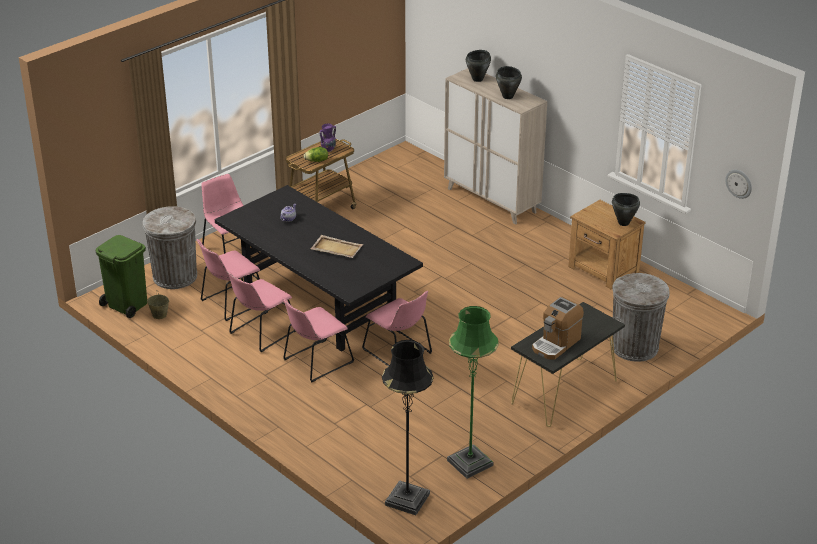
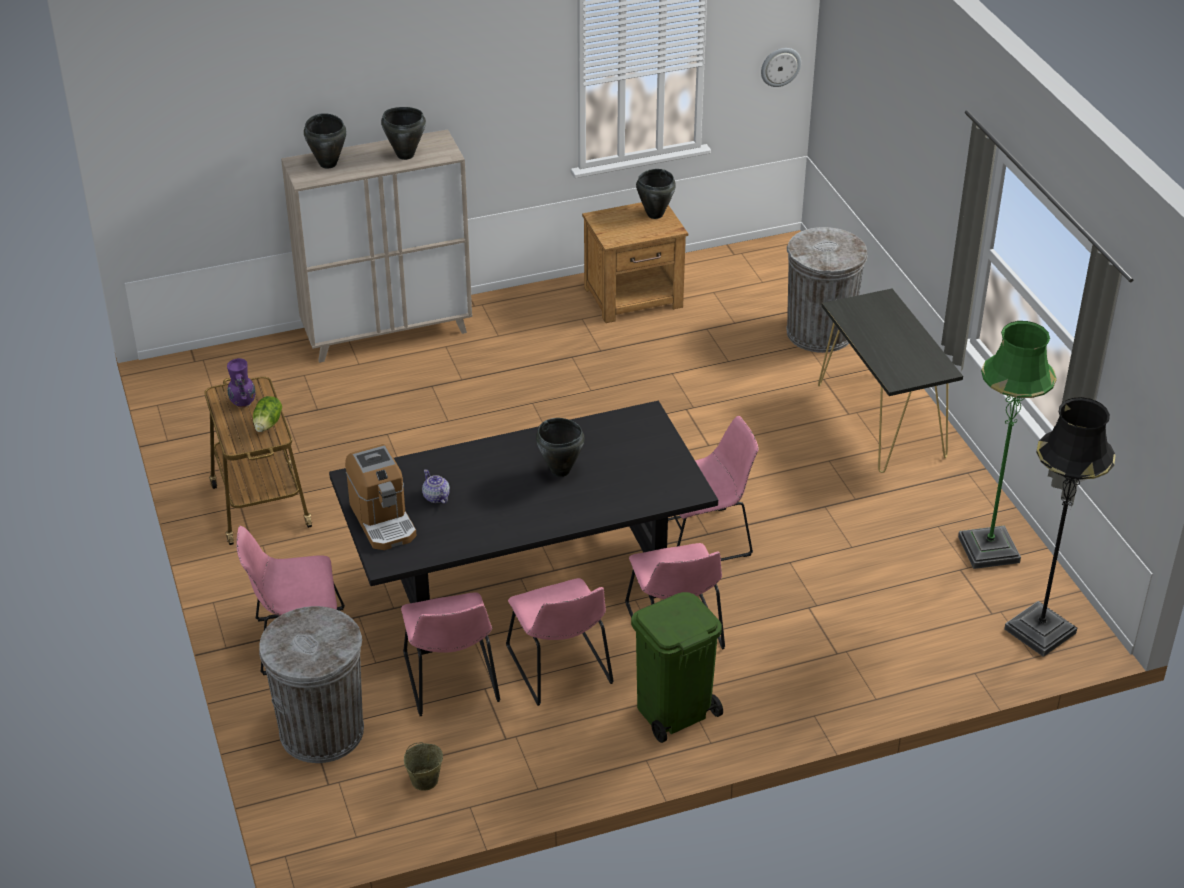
camera: 65 degrees left, 5 degrees up
(126, 304) = (361, 817): green trash can -> green trash can (673, 711)
(336, 248) = (560, 471): beige tray -> black cooking pot
(556, 344) = (905, 354): coffee machine -> coffee machine (383, 520)

